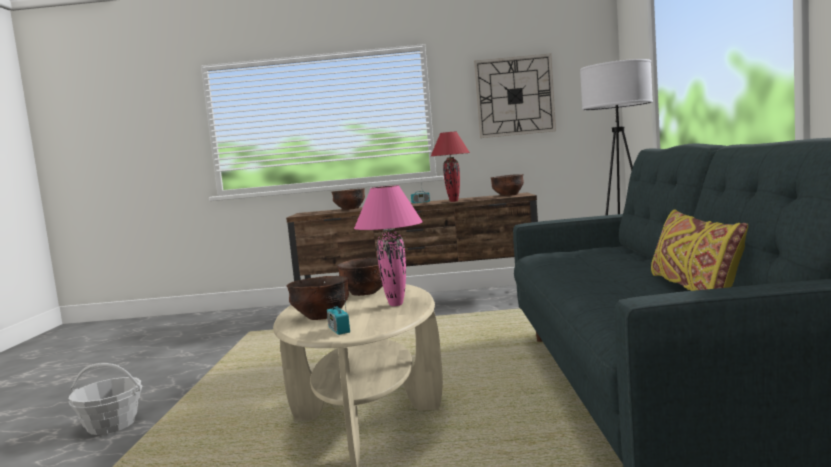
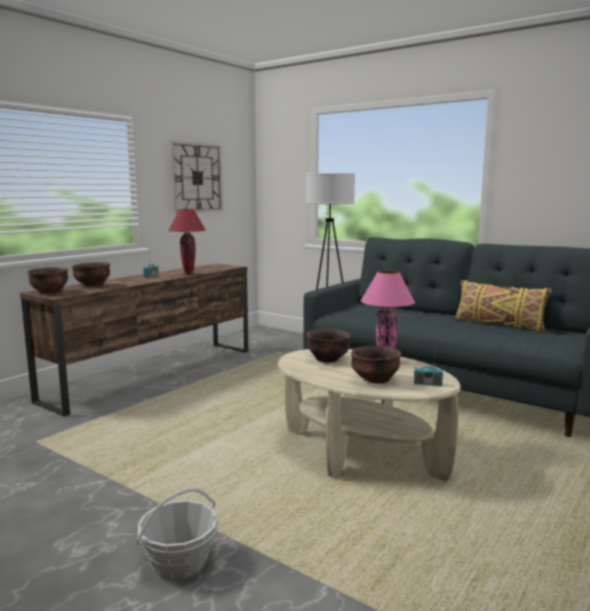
camera: 55 degrees left, 5 degrees up
(508, 195) = (218, 267): brown bowl -> brown bowl (50, 292)

